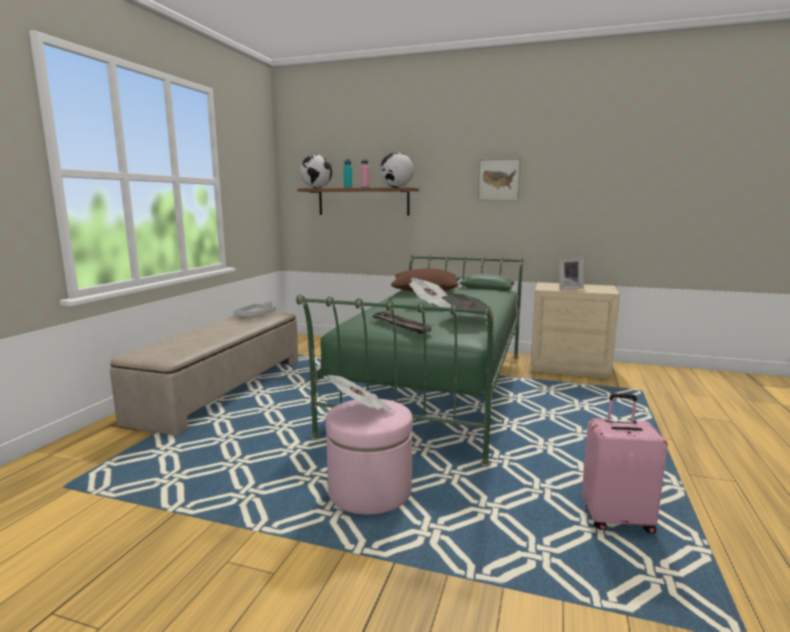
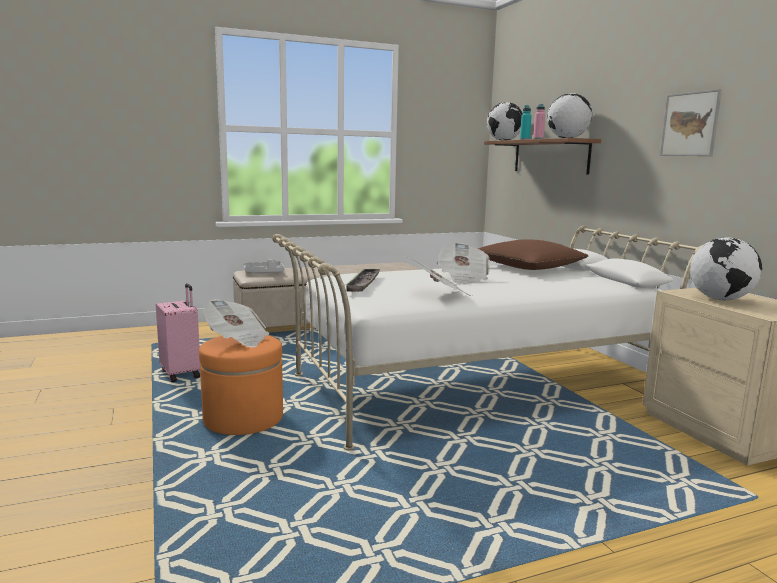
camera: 50 degrees right, 0 degrees up
(256, 315) = (390, 266): grey tray -> grey tray (264, 273)
(370, 491) = (243, 418): pink ottoman -> orange ottoman
(435, 390) = (478, 385): green bed -> white bed
(568, 288) = (720, 299): picture frame -> globe
(616, 519) = (327, 542): pink suitcase -> pink suitcase (182, 374)

